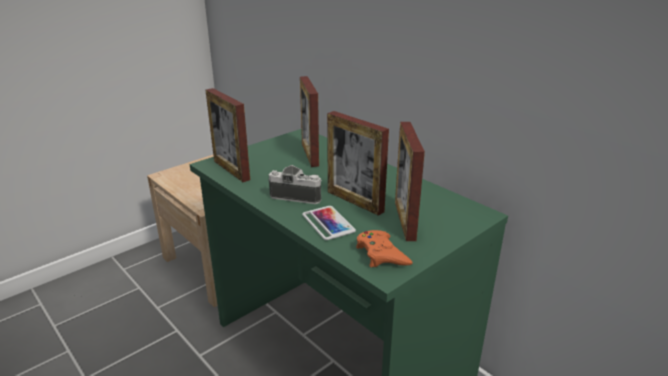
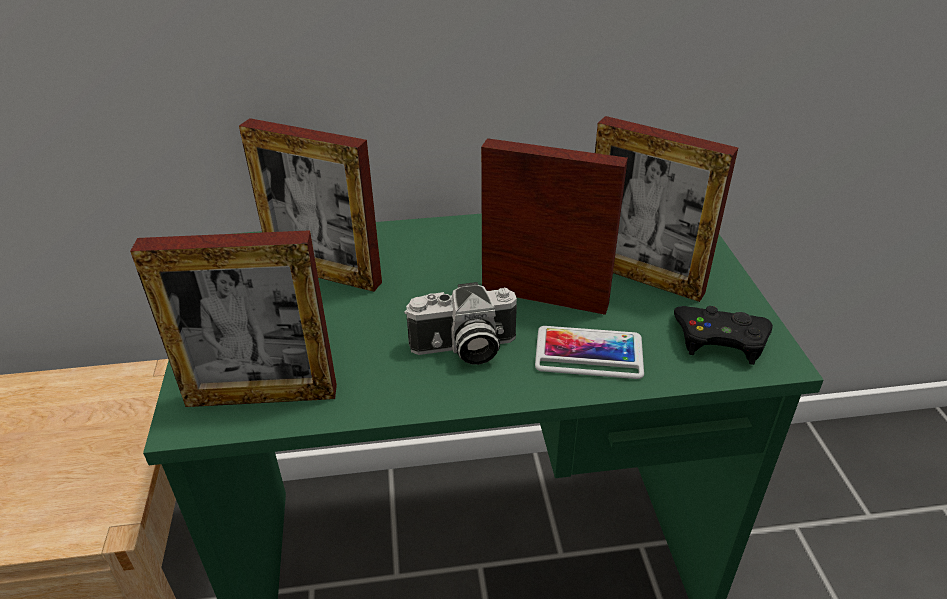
camera: 55 degrees left, 10 degrees up
(297, 195) = (463, 349): camera -> camera turned 150 degrees counterclockwise
(355, 201) = (544, 297): picture frame -> picture frame turned 150 degrees counterclockwise
(381, 254) = (720, 339): orange game controller -> black game controller

